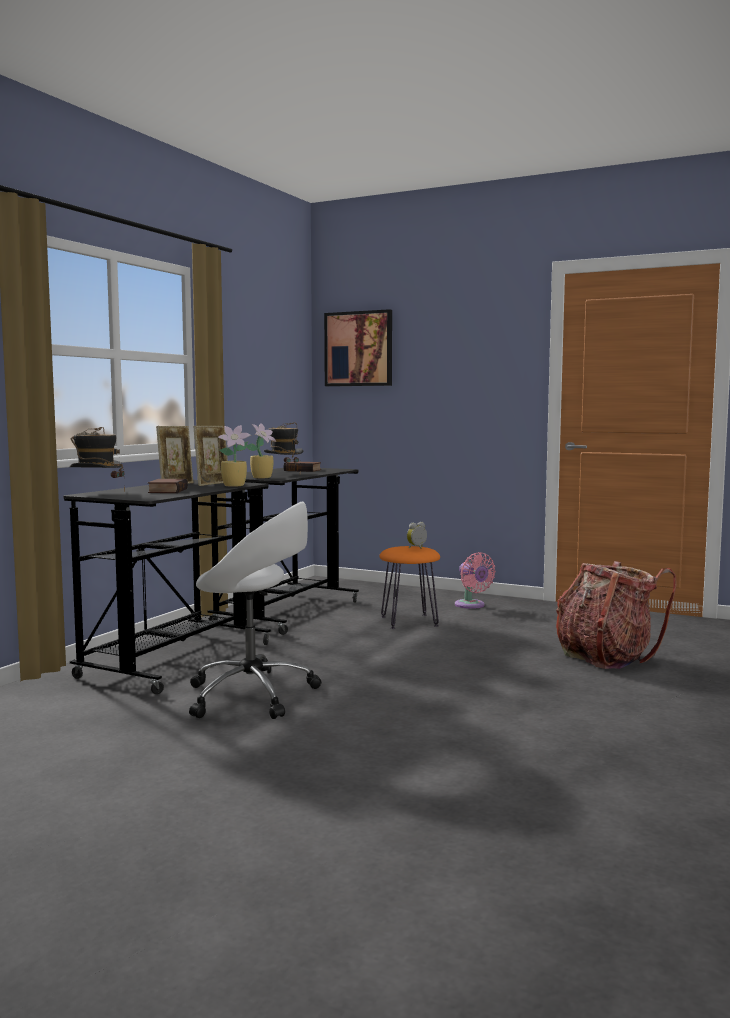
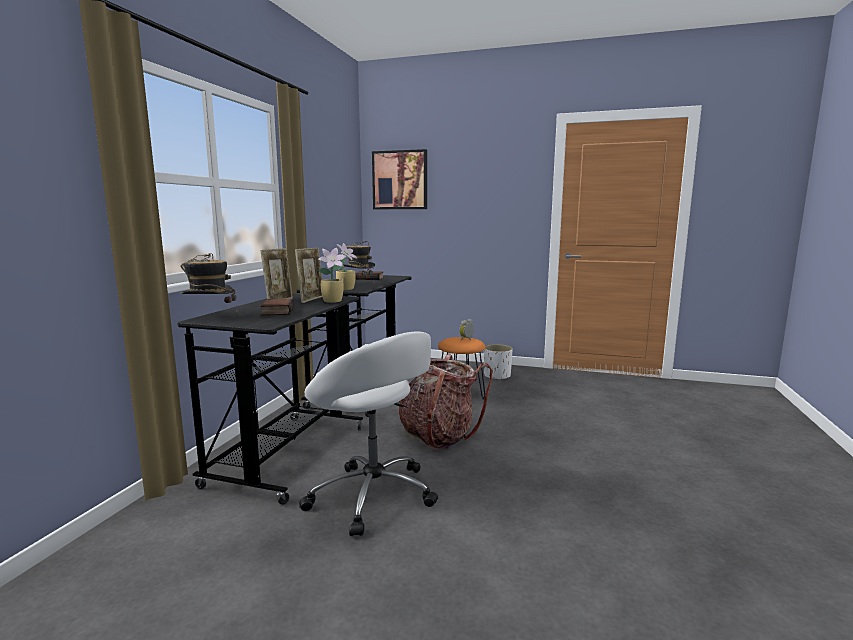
camera: 10 degrees left, 5 degrees up
(254, 695) = (374, 497): white office chair -> white office chair turned 45 degrees clockwise
(471, 605) = (497, 376): pink fan -> white planter
(606, 657) = (629, 424): backpack -> backpack (439, 435)

